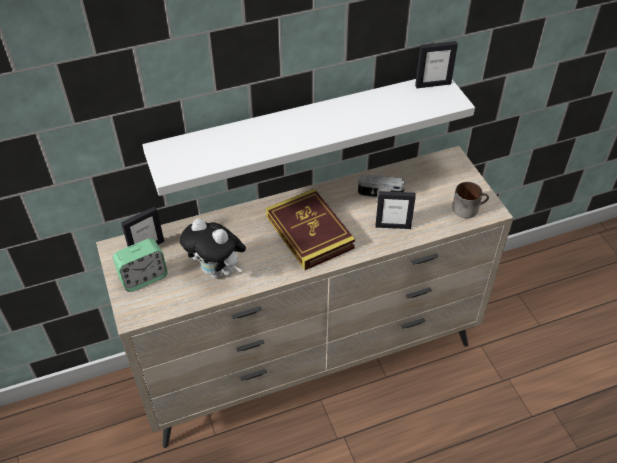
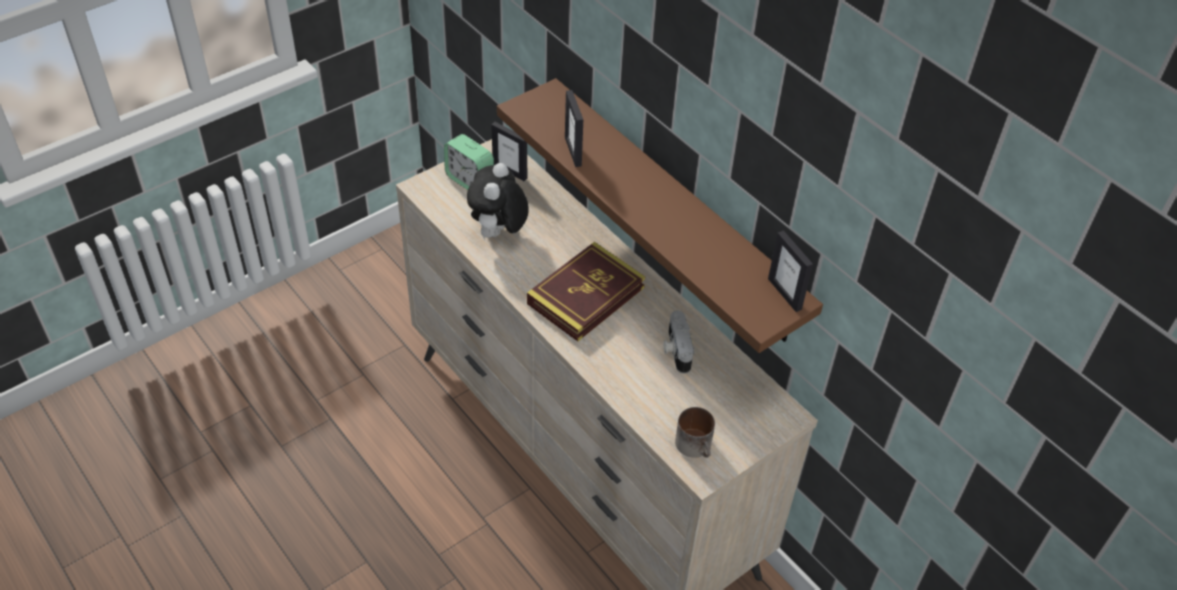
camera: 70 degrees right, 0 degrees up
(302, 131) = (675, 211): white shelf -> brown shelf
(393, 226) = (629, 371): picture frame -> picture frame (573, 151)

